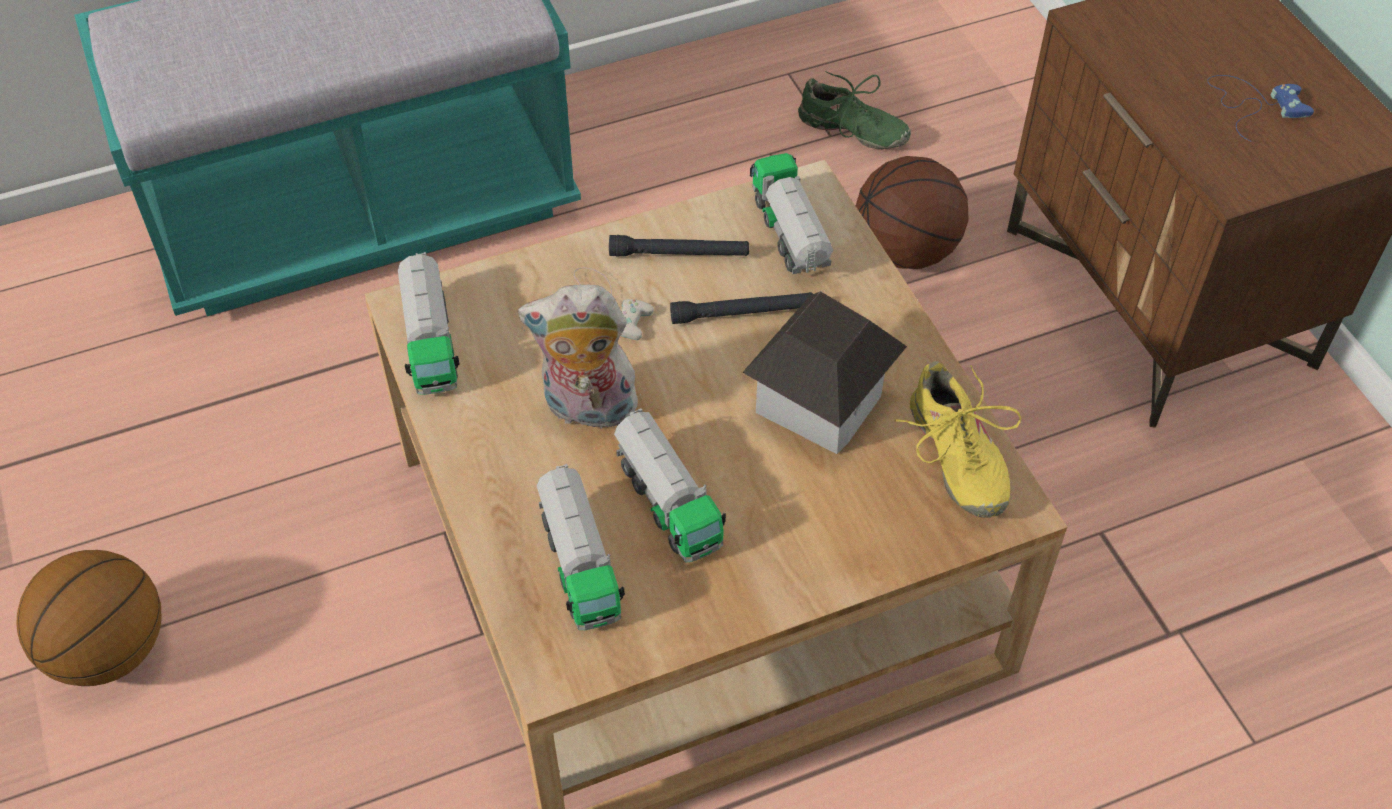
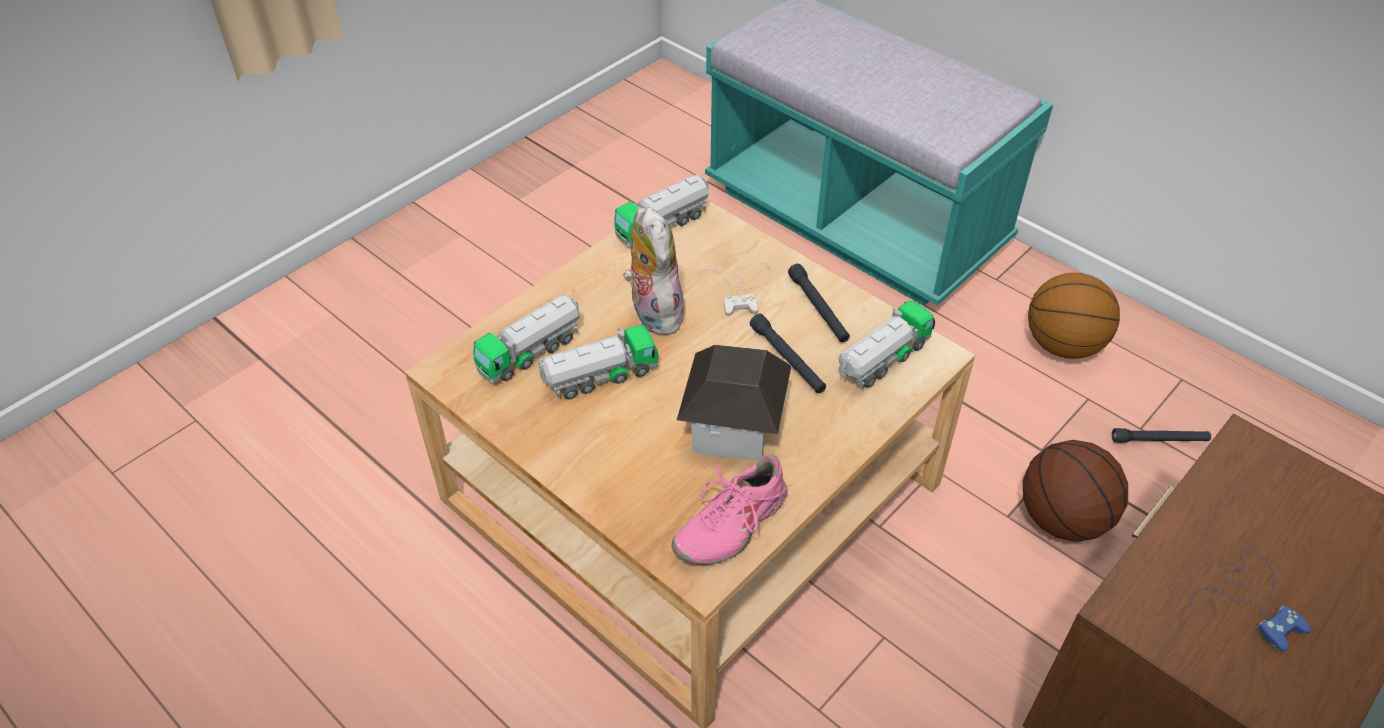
camera: 65 degrees right, 5 degrees down
(110, 650) = (486, 257): basketball -> basketball (1063, 345)
(667, 502) = (600, 377): toy truck -> toy truck turned 150 degrees counterclockwise
(852, 130) = (1159, 440): green shoe -> black flashlight
(955, 458) = (730, 524): yellow shoe -> pink shoe

